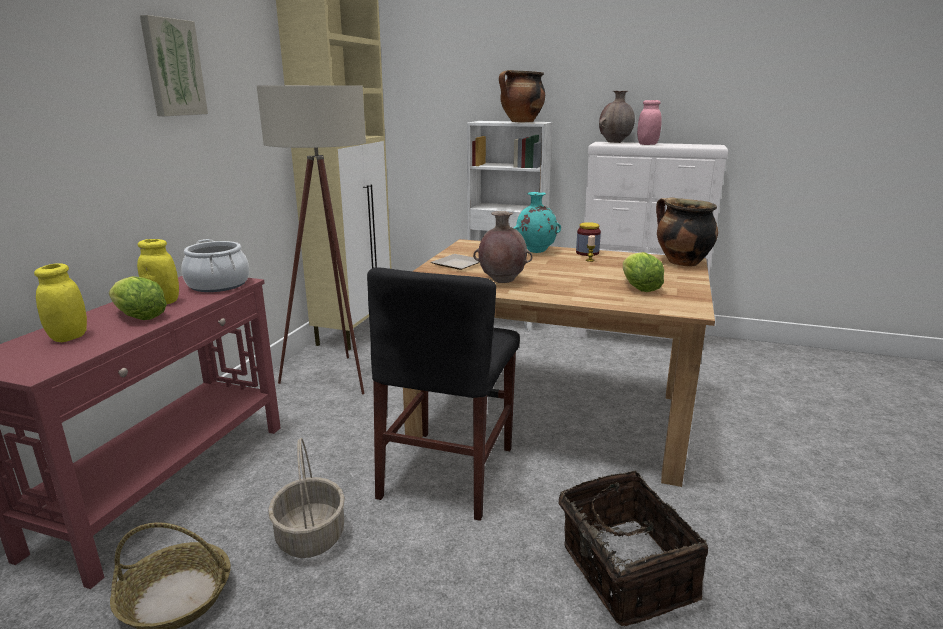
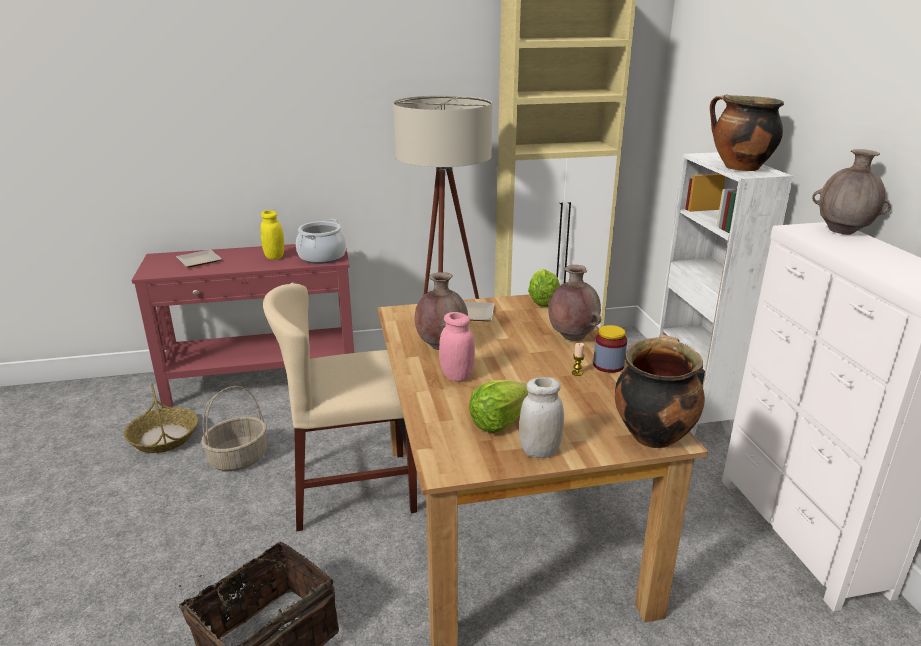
camera: 60 degrees right, 5 degrees up
(69, 337) = (200, 260): yellow jar -> plate
(138, 317) = (243, 261): lettuce -> lettuce (542, 301)
(172, 68) = (357, 78): picture -> none
(448, 471) = (353, 489): black chair -> beige chair
(535, 251) = (571, 336): turquoise vase -> brown vase
(647, 144) = (863, 251): pink jar -> pink jar (456, 376)
(684, 286) = (539, 451): none -> white jar

